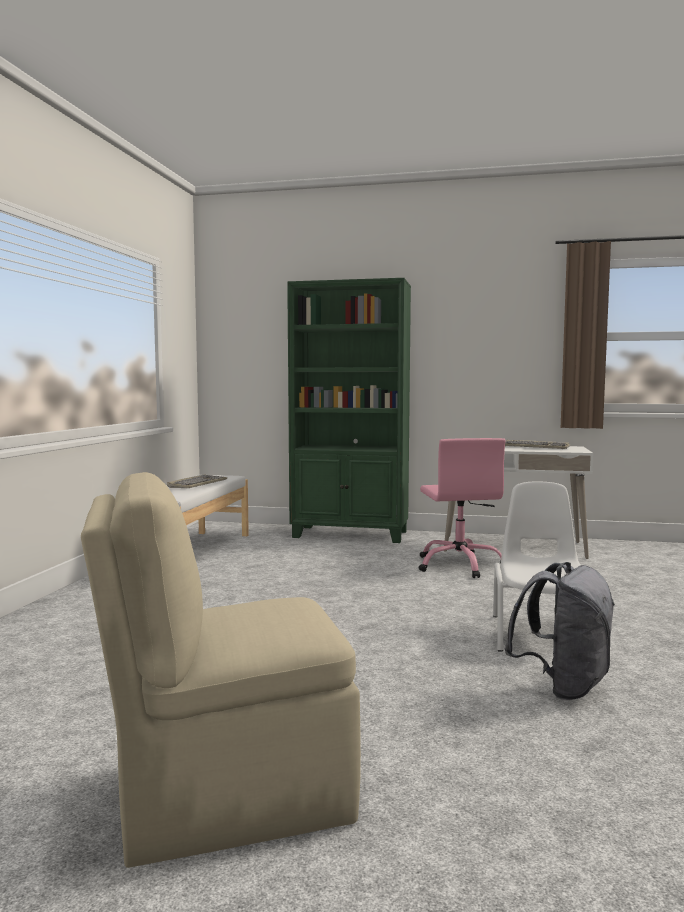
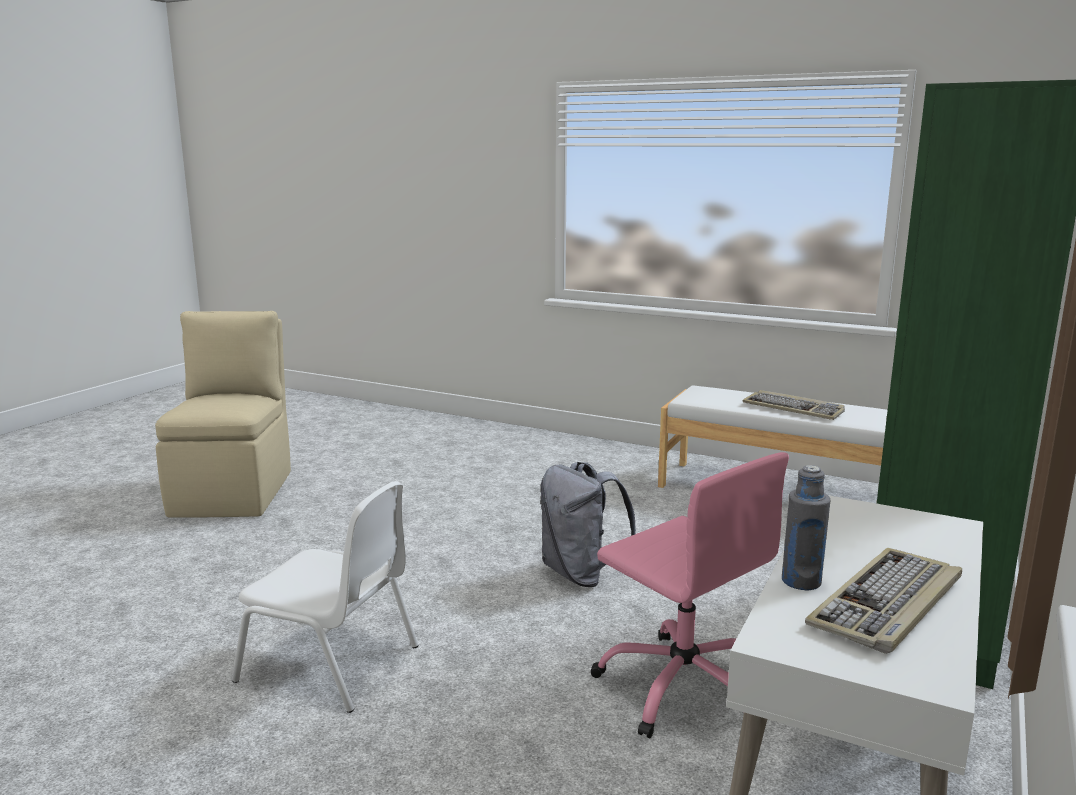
camera: 105 degrees right, 10 degrees up
(460, 565) = (683, 687): pink office chair -> pink office chair turned 135 degrees counterclockwise
(534, 450) = (801, 581): none -> grey bottle
(563, 686) = (210, 629): grey backpack -> grey backpack (582, 574)

